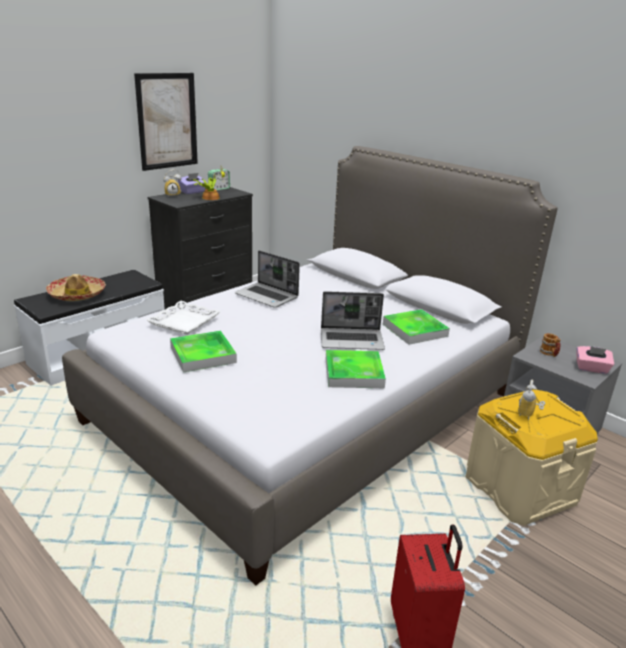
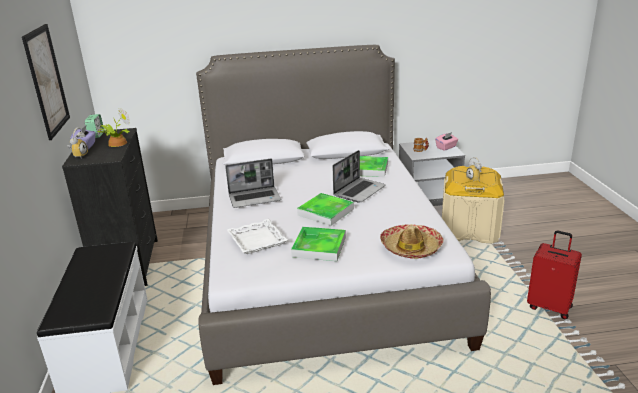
camera: 50 degrees left, 0 degrees up
(77, 294) = (89, 289): hat -> hat (411, 247)
(353, 373) = (401, 204): tray -> tray (325, 212)

